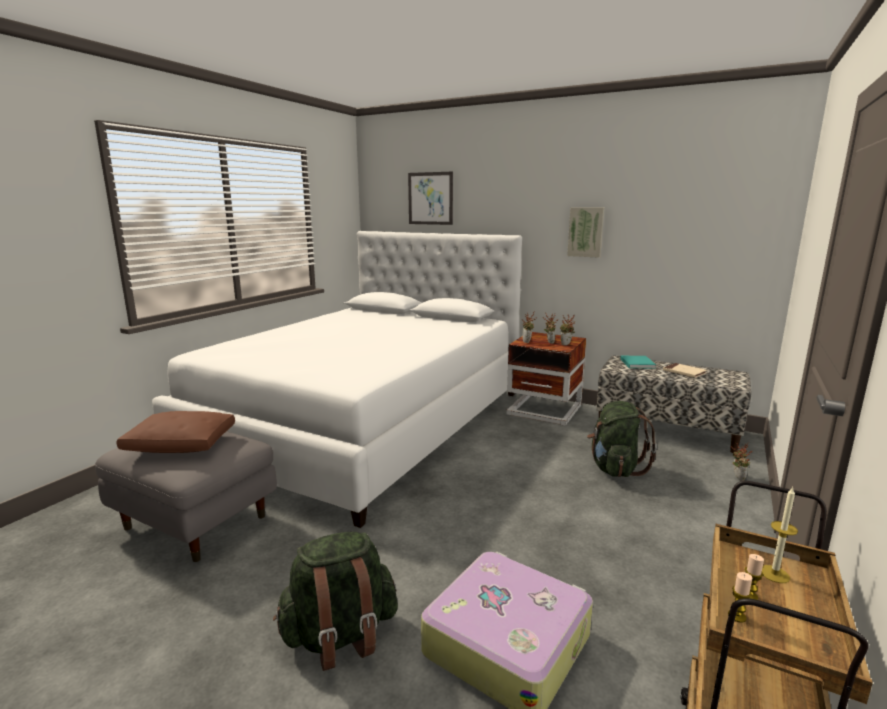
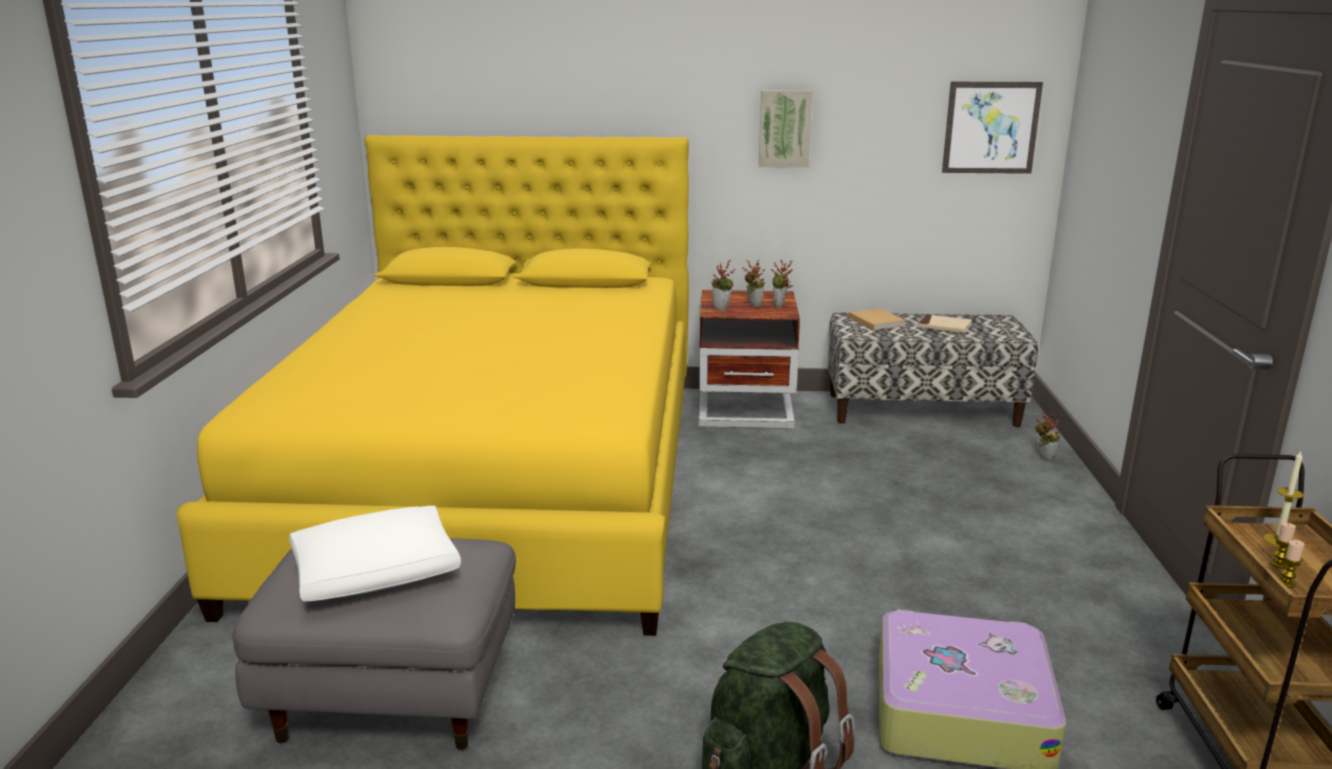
camera: 25 degrees left, 5 degrees up
(180, 444) = (374, 573): brown pillow -> white pillow
(367, 422) = (497, 481): white bed -> yellow bed
(430, 198) = (508, 74): picture -> picture (991, 128)
(615, 468) = (904, 476): green backpack -> none
(637, 363) = (875, 321): turquoise book -> beige book

